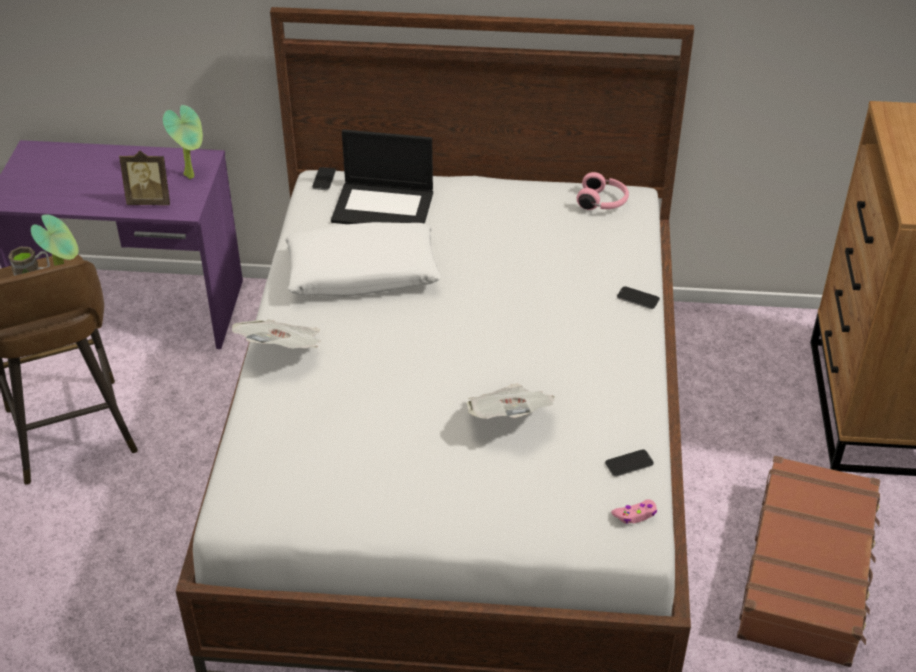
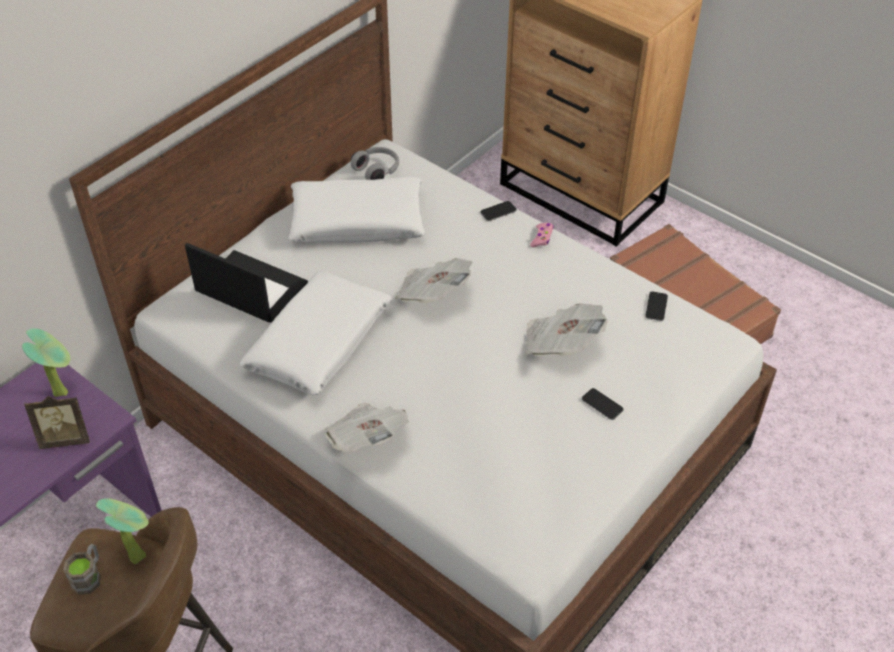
camera: 55 degrees left, 5 degrees up
(150, 200) = (66, 438): picture frame -> picture frame turned 45 degrees clockwise
(324, 179) = (171, 307): phone -> phone (602, 404)
(384, 206) = (250, 288): laptop -> laptop turned 105 degrees counterclockwise
(485, 309) = (433, 294): none -> newspaper
(526, 223) = (357, 221): none -> white pillow
(603, 202) = (377, 170): pink headphones -> grey headphones
(635, 515) = (705, 330): pink game controller -> pink game controller (542, 238)

